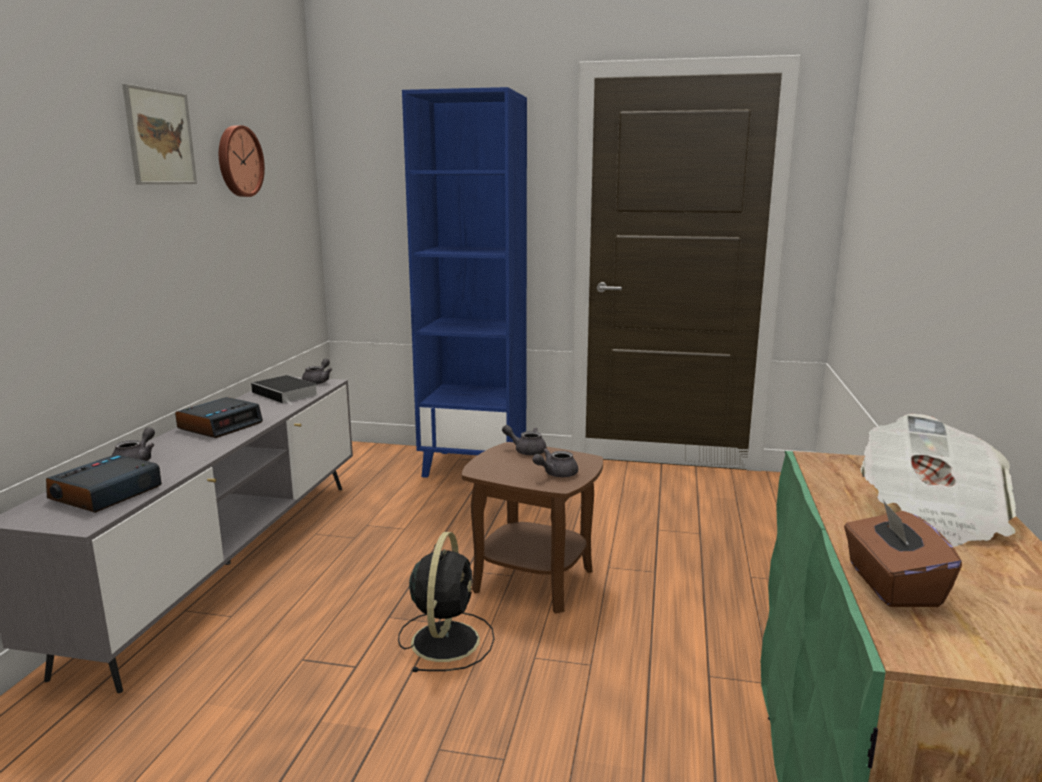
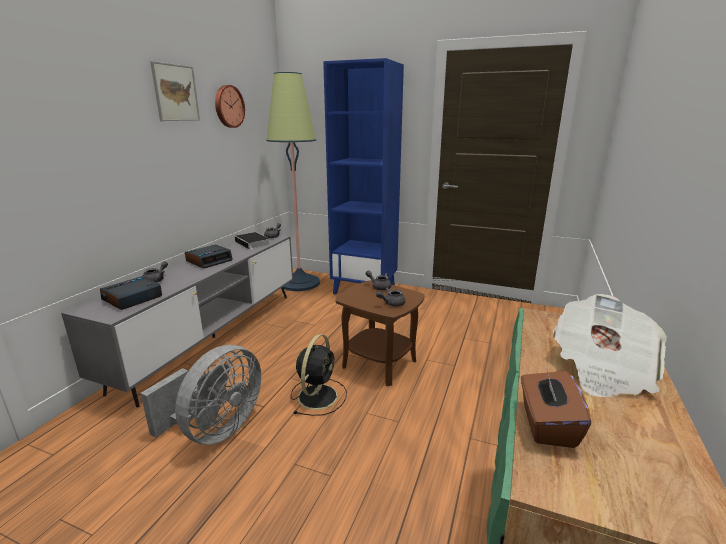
camera: 10 degrees right, 5 degrees up
(281, 713) = (216, 430): none -> grey fan
(358, 463) = (300, 283): none -> floor lamp

